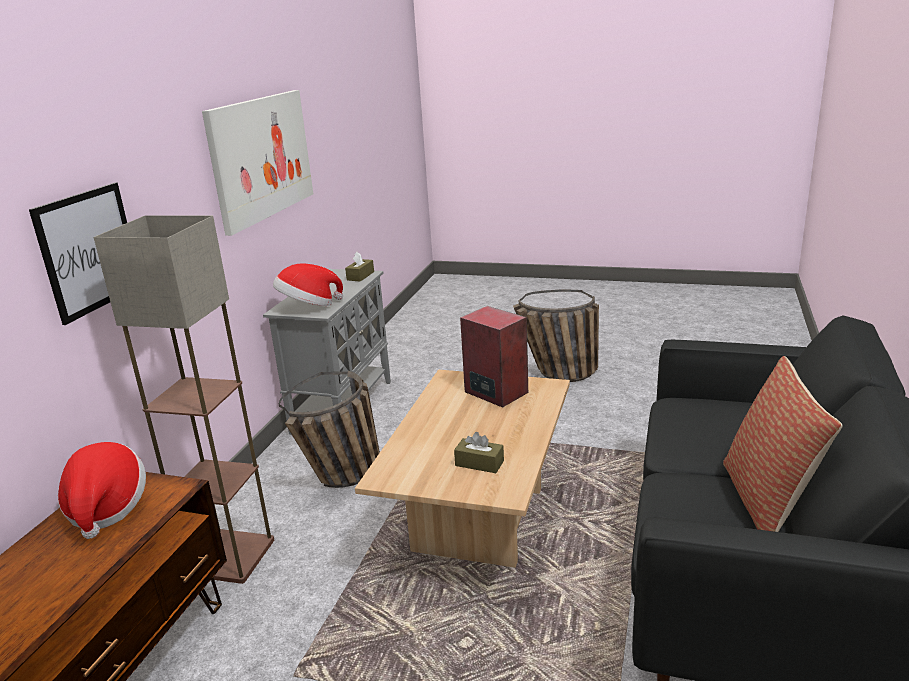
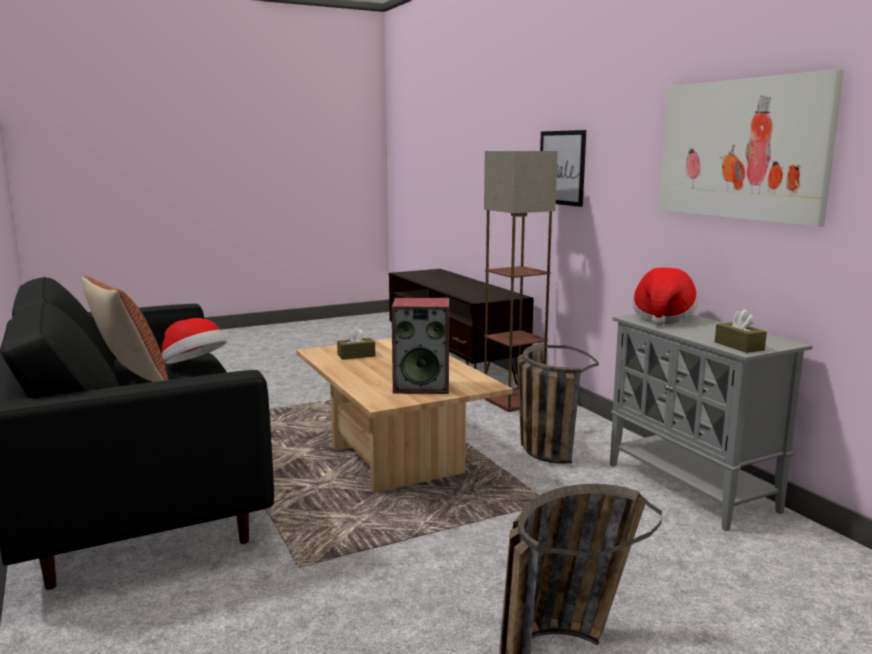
camera: 135 degrees right, 10 degrees down
(107, 508) = (489, 293): hat -> hat (194, 366)

